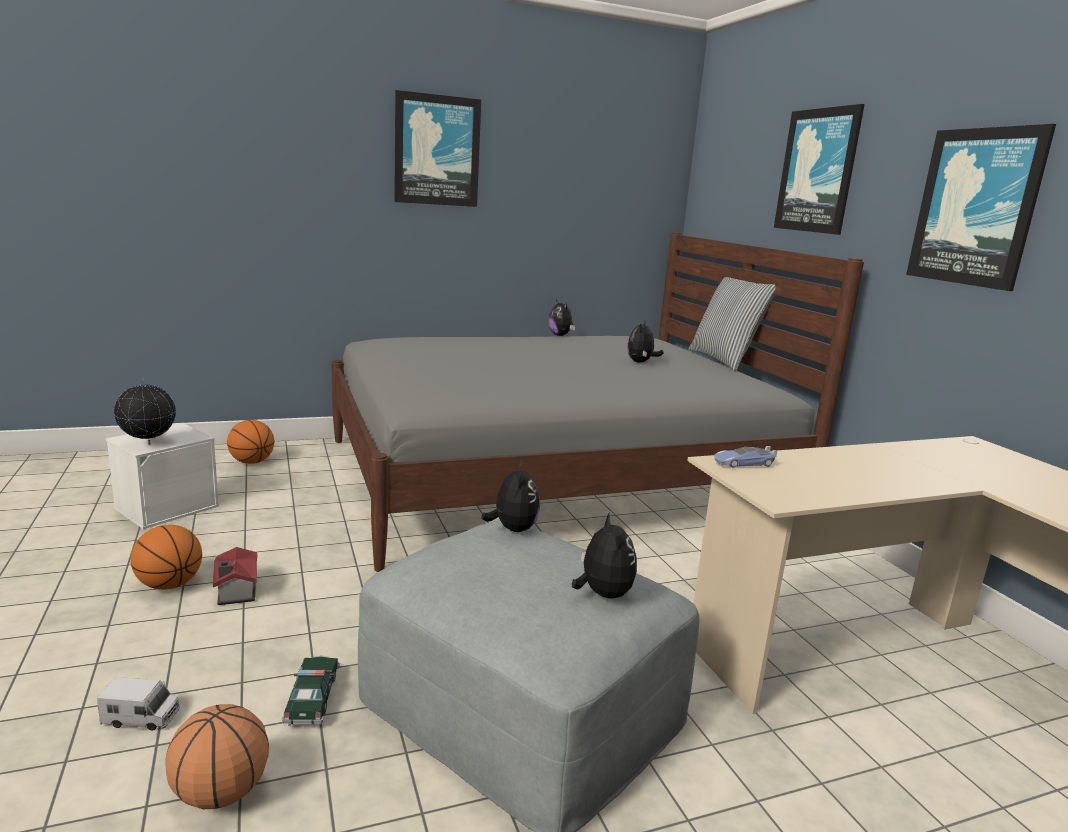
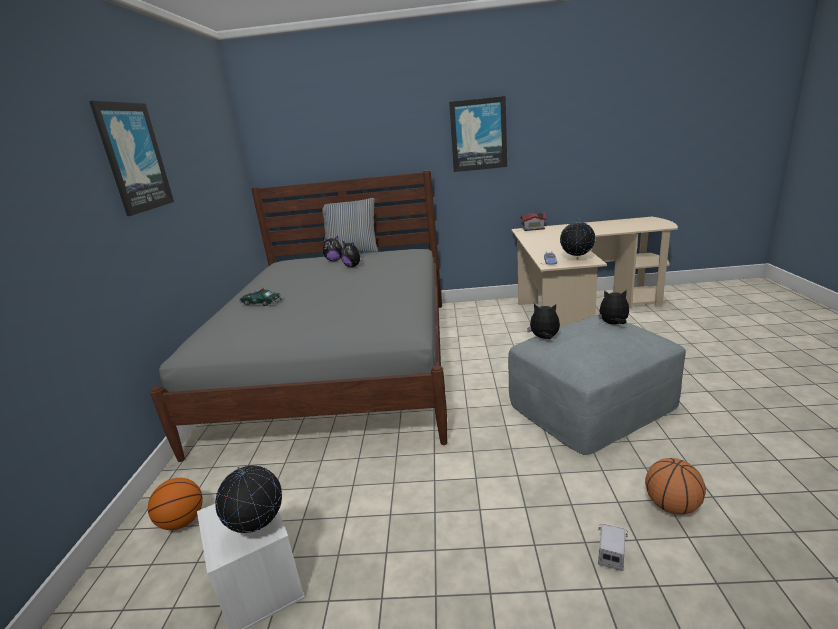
camera: 65 degrees left, 5 degrees up
(169, 585) = (432, 559): basketball -> none
(235, 591) = (454, 515): toy house -> toy house (534, 228)
(312, 698) = (587, 473): toy car -> toy car (261, 303)
(560, 335) = (253, 282): plush toy -> plush toy (334, 260)
(780, 486) = (576, 259): none -> globe
(818, 171) = (372, 129): picture -> none

